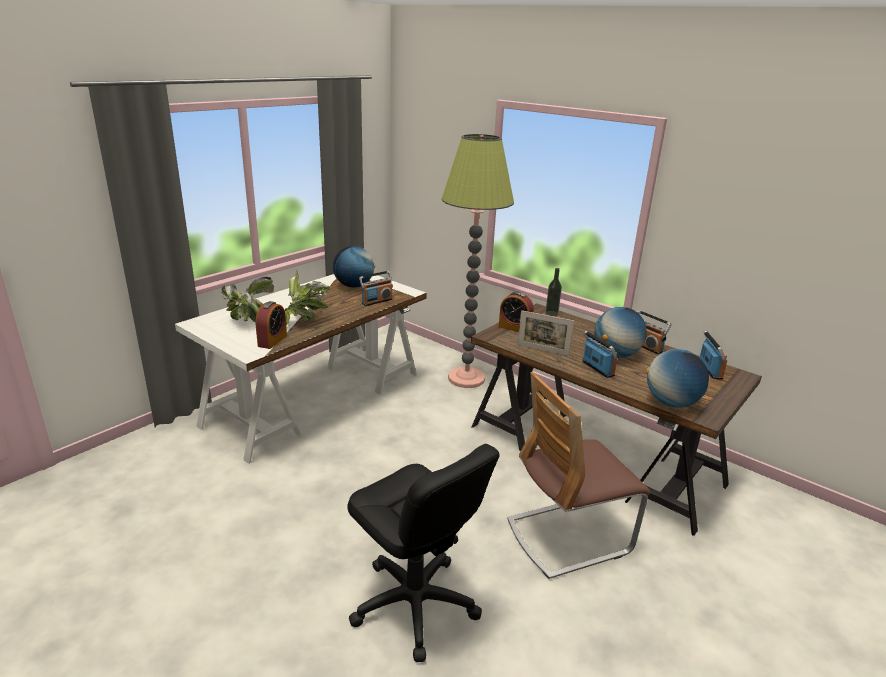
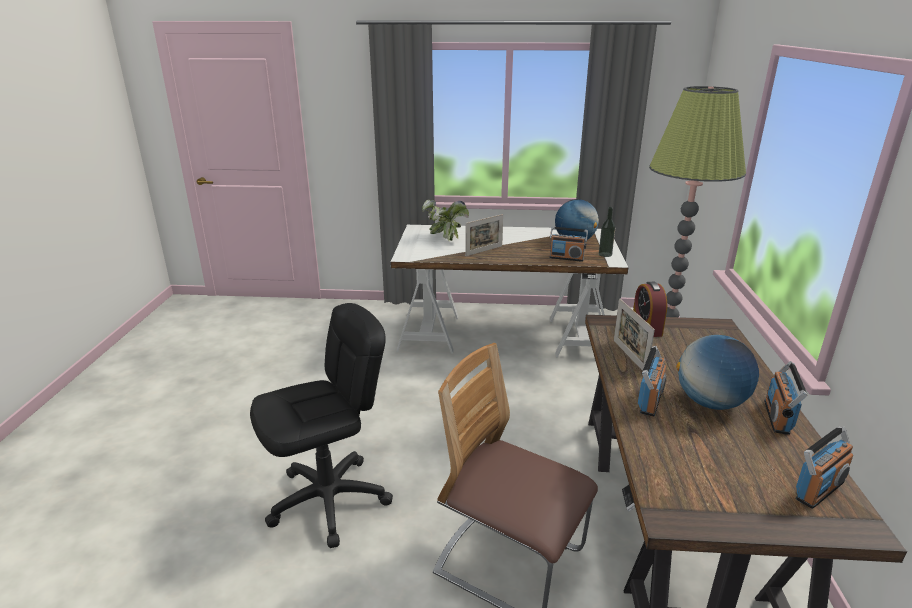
camera: 55 degrees right, 0 degrees up
(272, 340) = (434, 255): alarm clock -> none
(306, 320) = (484, 251): potted plant -> picture frame
(414, 604) = (329, 500): black office chair -> black office chair turned 135 degrees counterclockwise
(551, 313) = (726, 334): bottle -> bottle (605, 254)
(671, 403) = (659, 477): globe -> none

